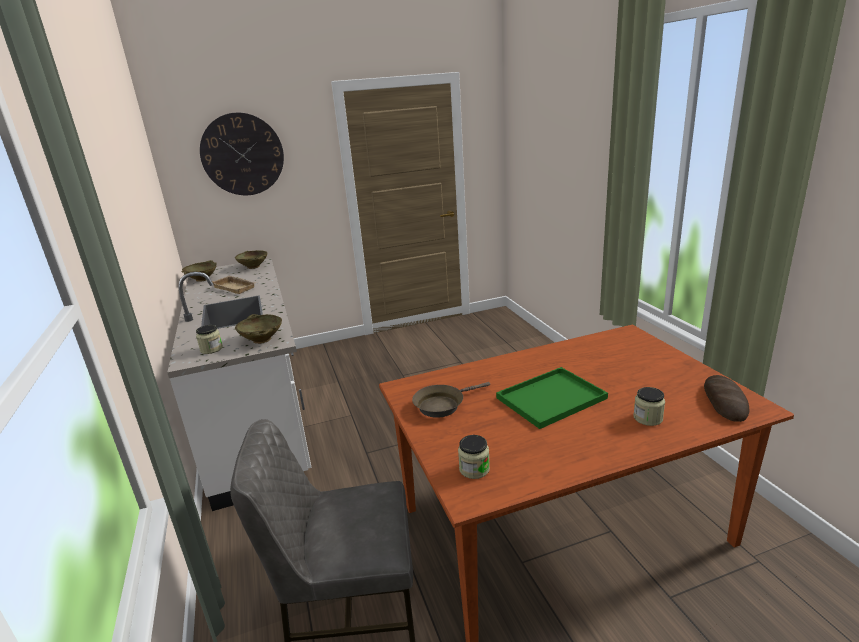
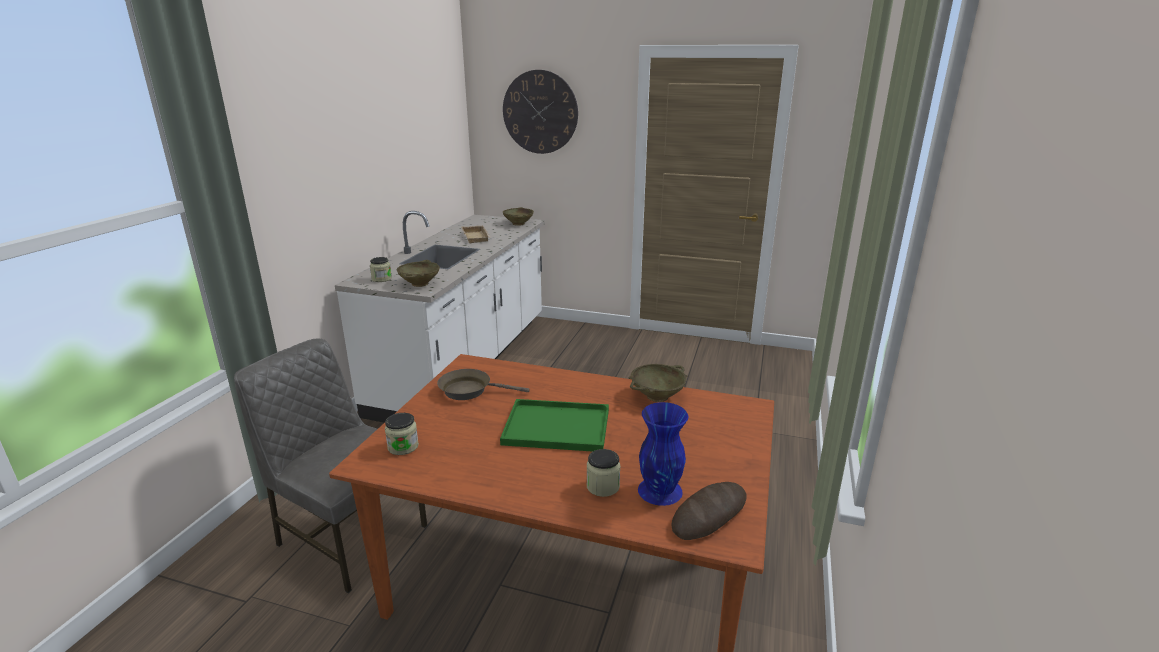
camera: 35 degrees right, 0 degrees up
(202, 279) = (468, 224): beige bowl -> beige bowl (657, 396)
(678, 402) = (660, 490): none -> blue vase

